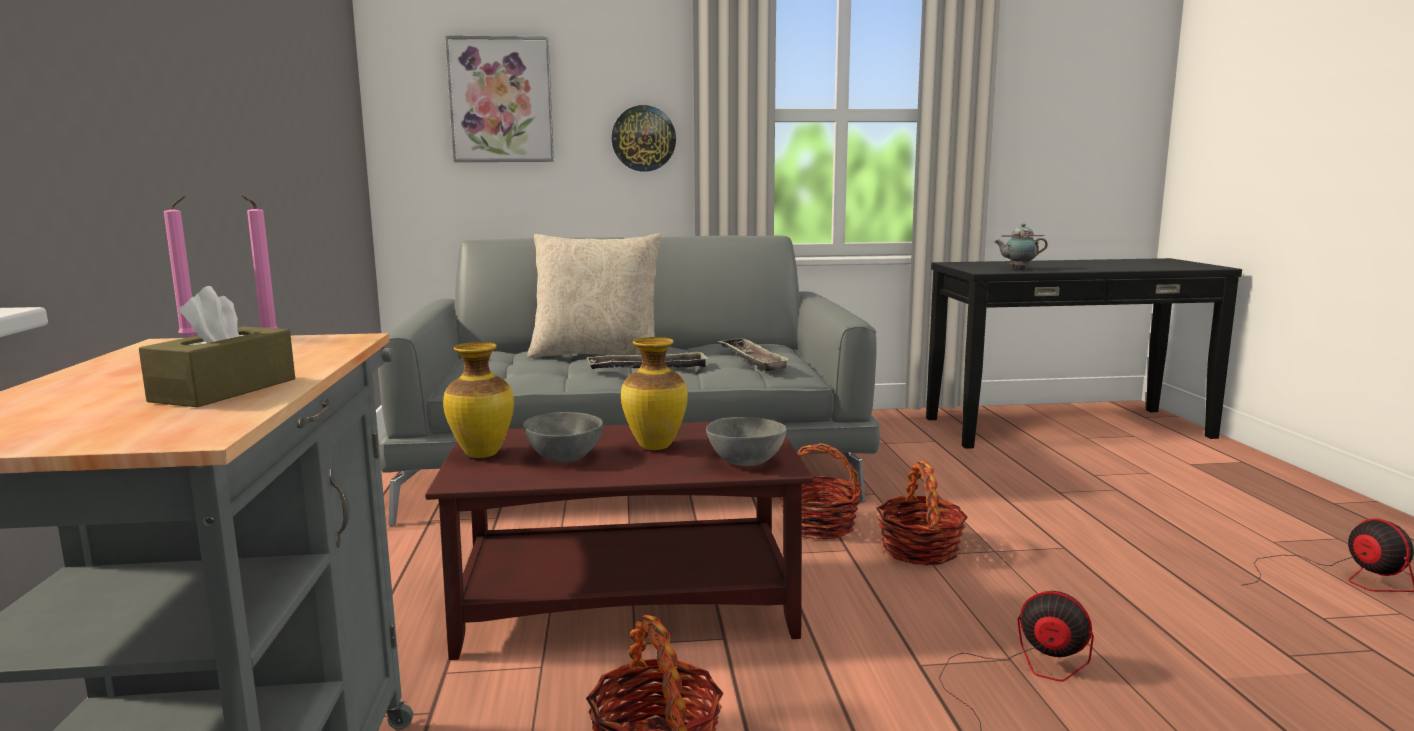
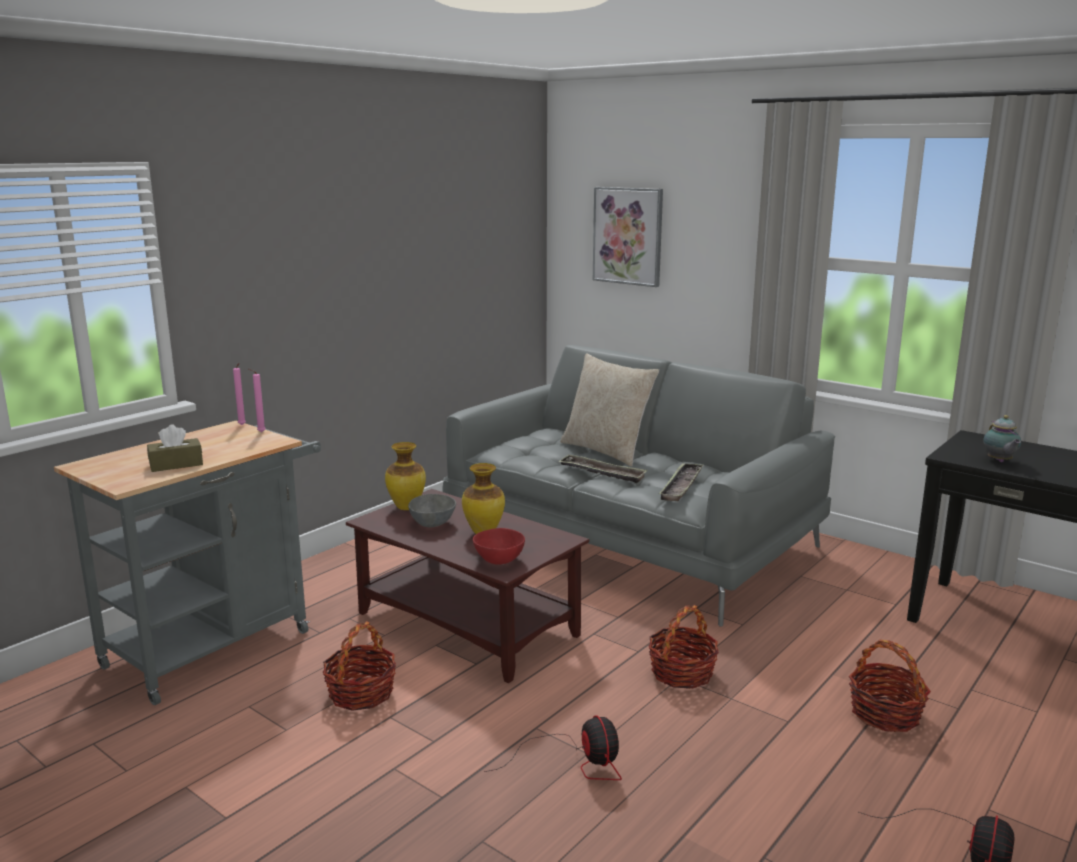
camera: 45 degrees right, 5 degrees up
(643, 138) = (725, 274): wall clock -> none
(746, 463) = (498, 561): grey bowl -> red bowl
(818, 526) = (654, 629): basket -> basket (885, 714)
(1018, 269) = (999, 461): teapot -> teapot turned 135 degrees counterclockwise

